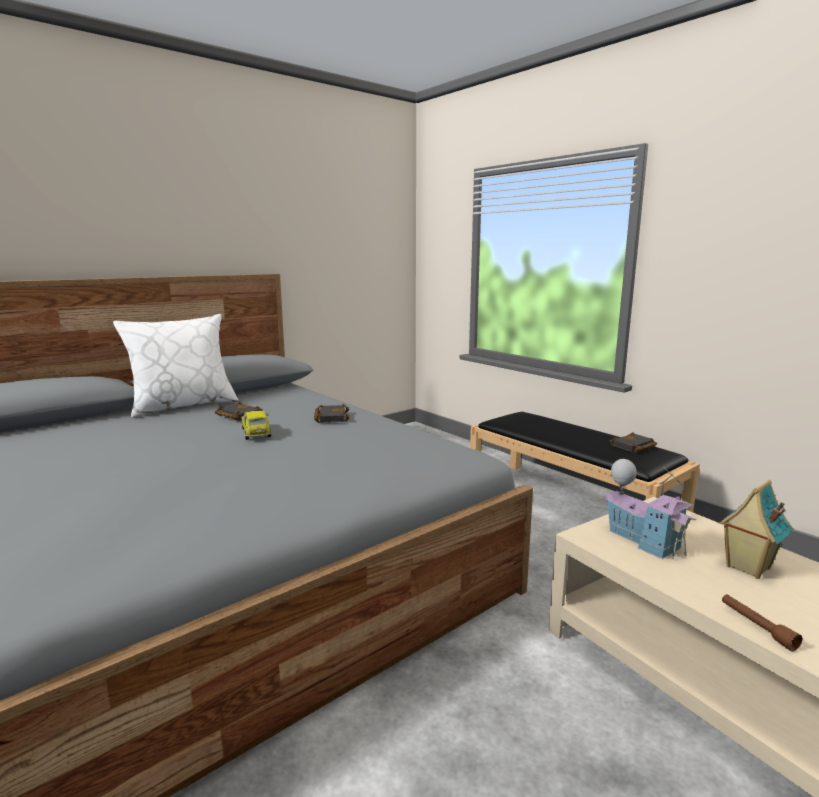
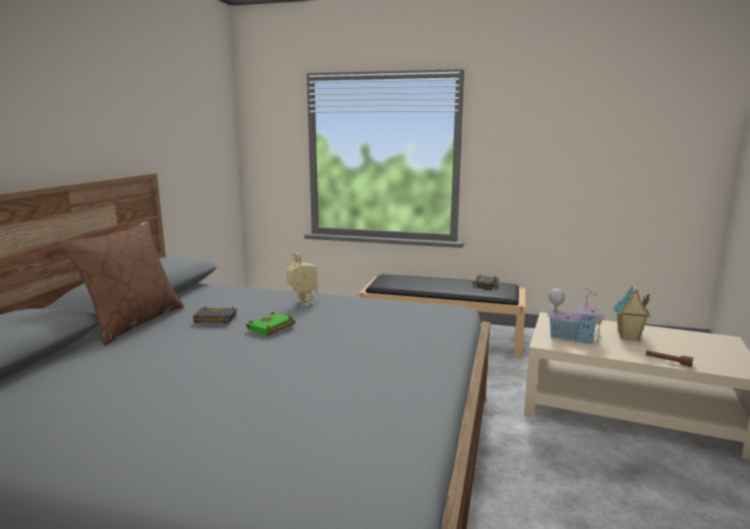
camera: 35 degrees left, 0 degrees up
(183, 405) = (133, 323): white pillow -> brown pillow
(257, 432) = (271, 328): toy car -> green book
(330, 417) = (302, 303): black book -> toy robot

